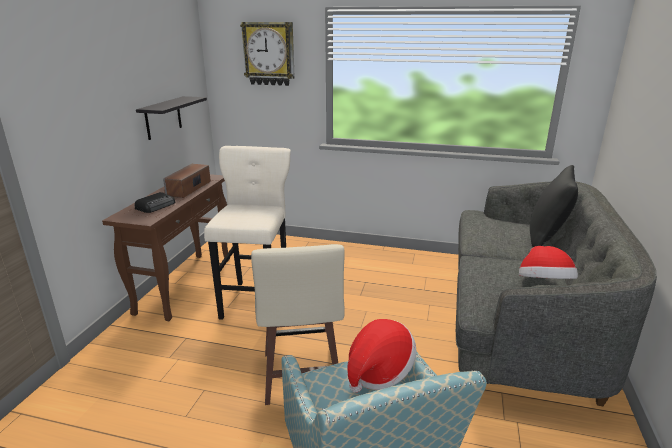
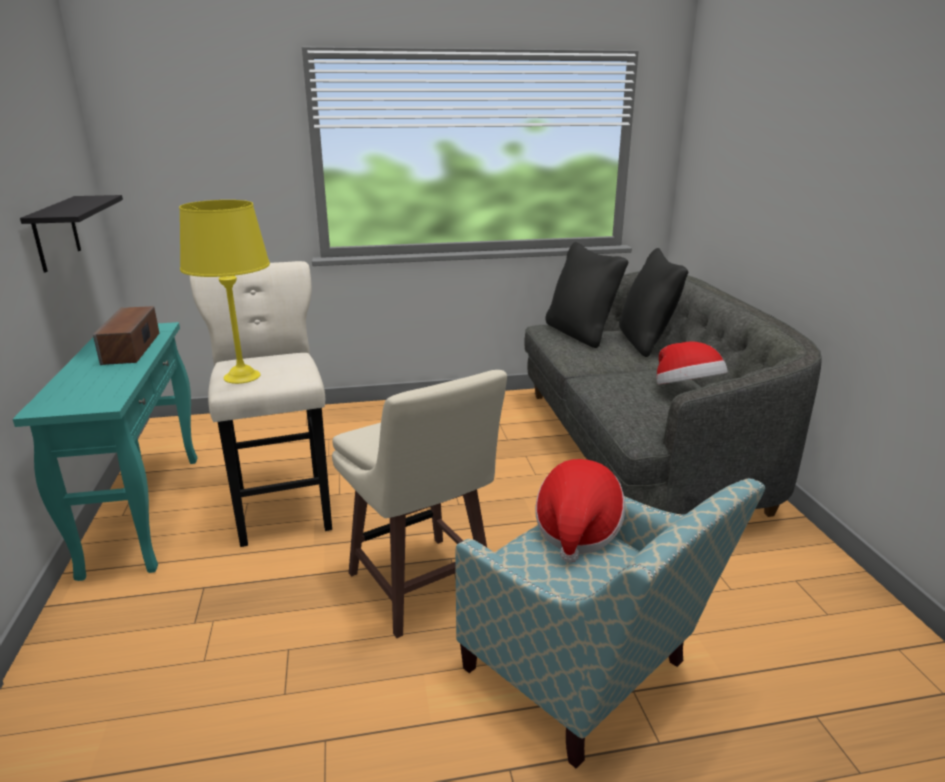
camera: 25 degrees left, 0 degrees up
(156, 206) = (98, 381): radio -> none
(185, 284) = (144, 511): brown console table -> turquoise console table
(229, 216) = (241, 377): none -> yellow table lamp
(269, 54) = (212, 121): wall clock -> none
(497, 222) = (581, 334): none -> black pillow

